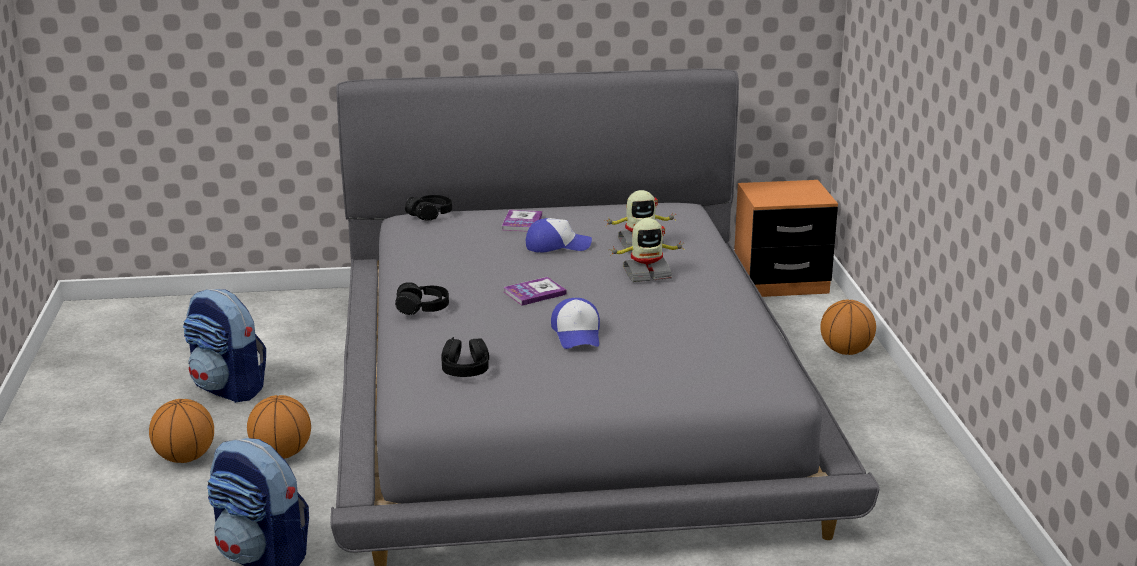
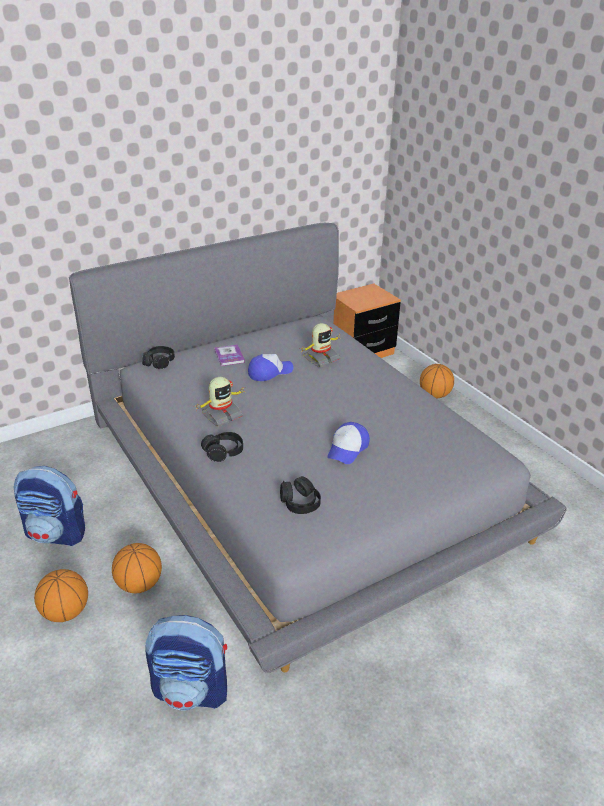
camera: 25 degrees left, 10 degrees up
(534, 293) = (289, 418): book -> none
(577, 334) = (348, 449): cap -> cap turned 60 degrees clockwise
(646, 274) = (346, 384): toy robot -> toy robot (221, 415)

